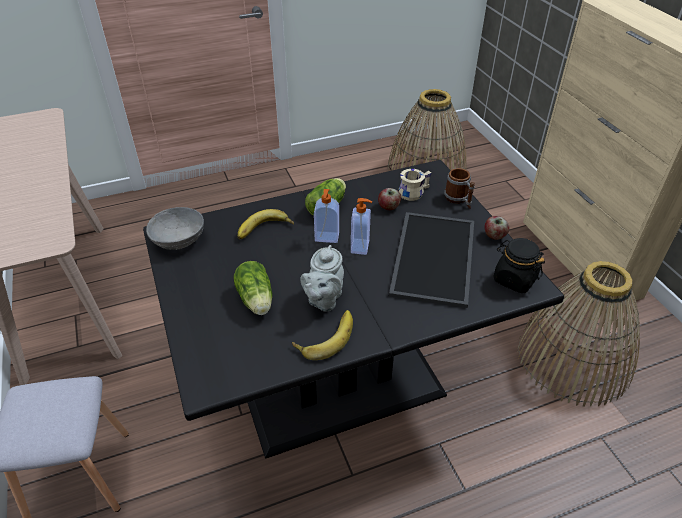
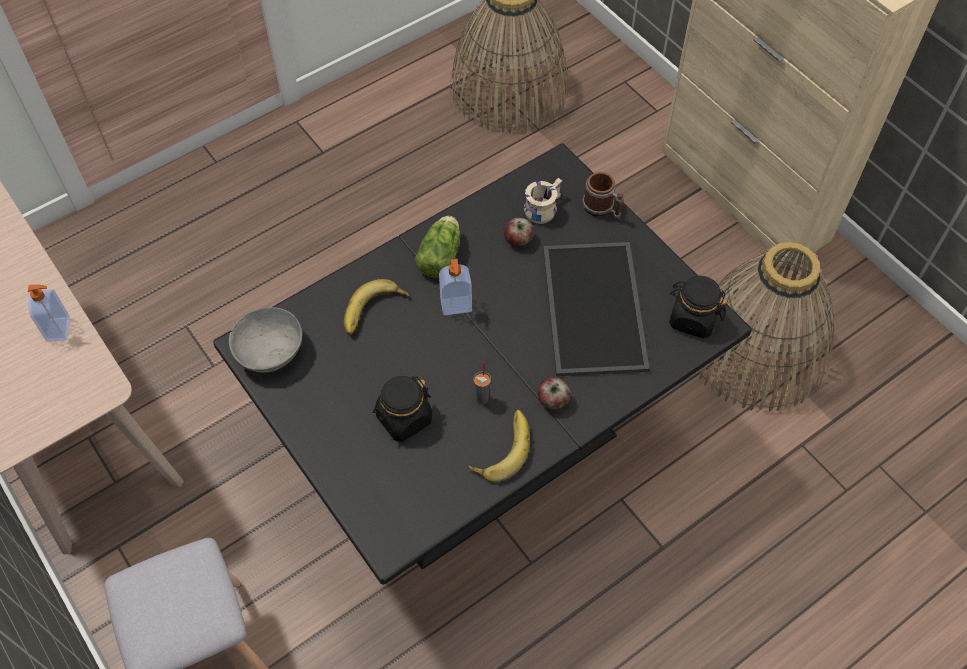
camera: 15 degrees left, 15 degrees up
(256, 301) = (404, 418): lettuce -> black jar
(323, 299) = (482, 398): grey teapot -> grey cup
(361, 247) = (502, 311): soap dispenser -> soap dispenser (59, 329)
(494, 236) = (657, 259): apple -> apple (552, 401)

